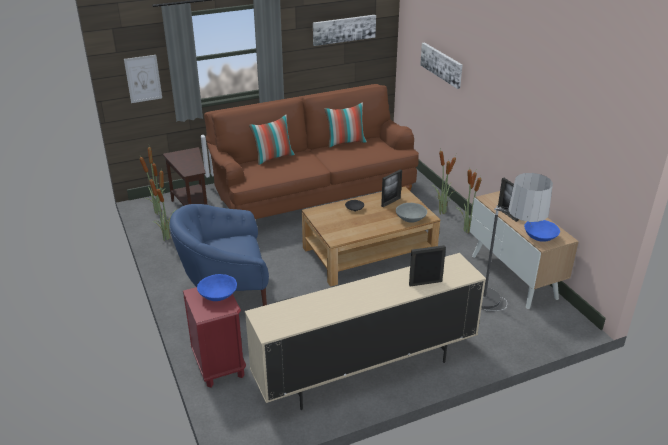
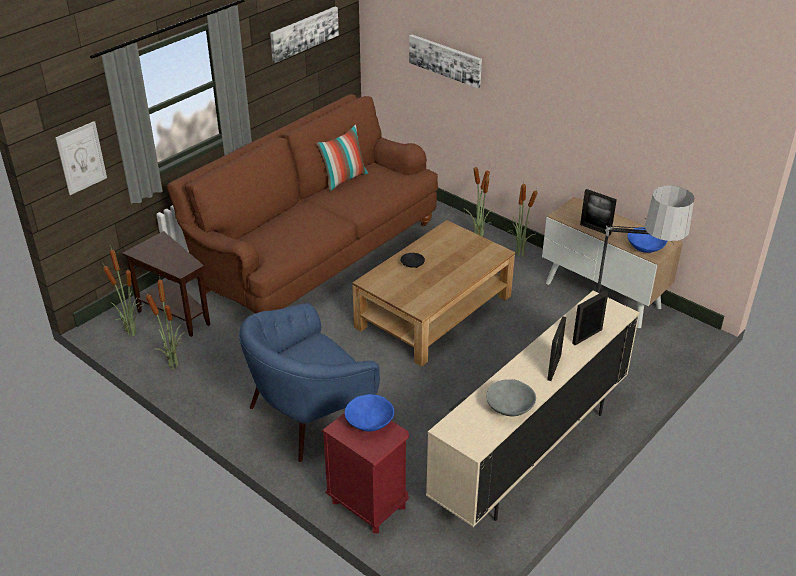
camera: 25 degrees left, 5 degrees up
(273, 157) = (272, 222): pillow -> none
(391, 202) = (446, 244): picture frame -> picture frame (554, 367)
(411, 219) = (483, 260): grey bowl -> grey bowl (510, 407)

